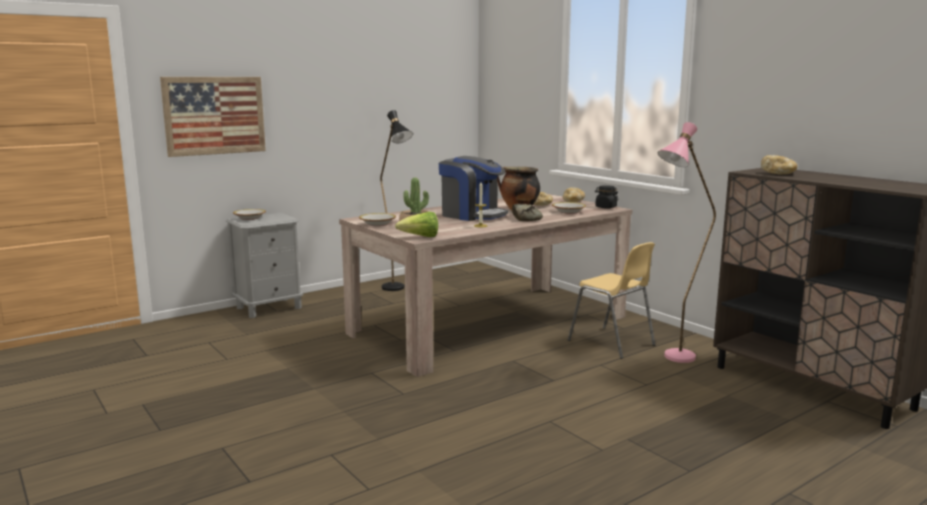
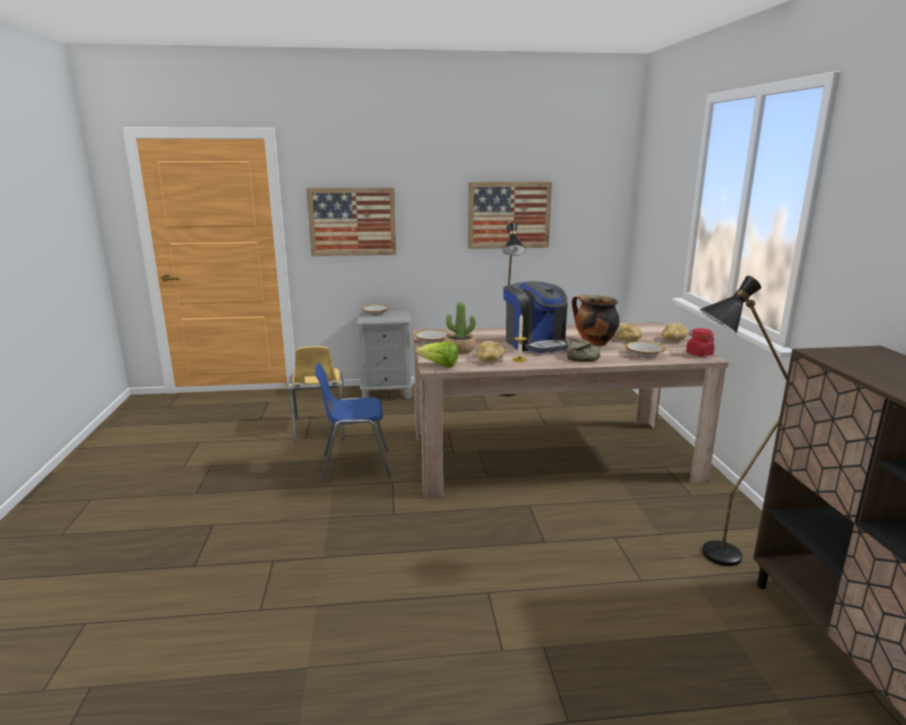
camera: 30 degrees right, 5 degrees up
(315, 369) = (355, 465): none -> blue chair
(374, 105) = (509, 215): none -> picture
(605, 207) = (699, 354): black jar -> red jar
(612, 343) = (657, 512): yellow chair -> yellow chair (319, 428)
(673, 360) = (708, 556): pink floor lamp -> black floor lamp
(778, 174) = (859, 364): bread -> bread (489, 360)

